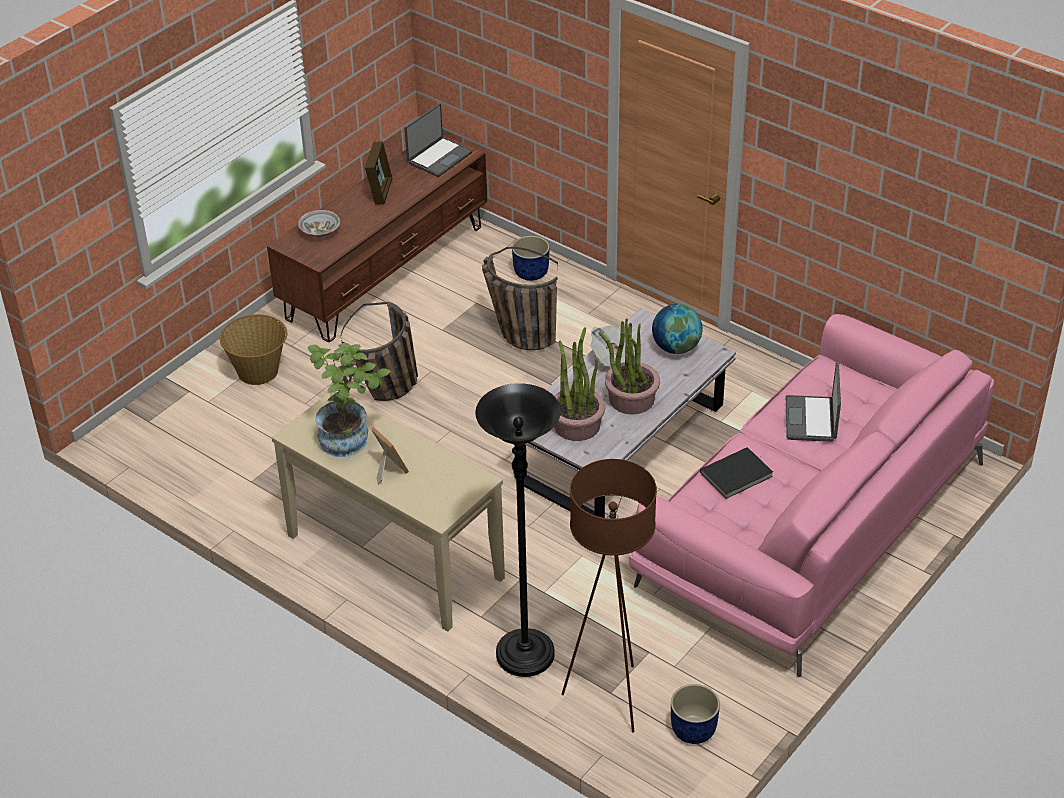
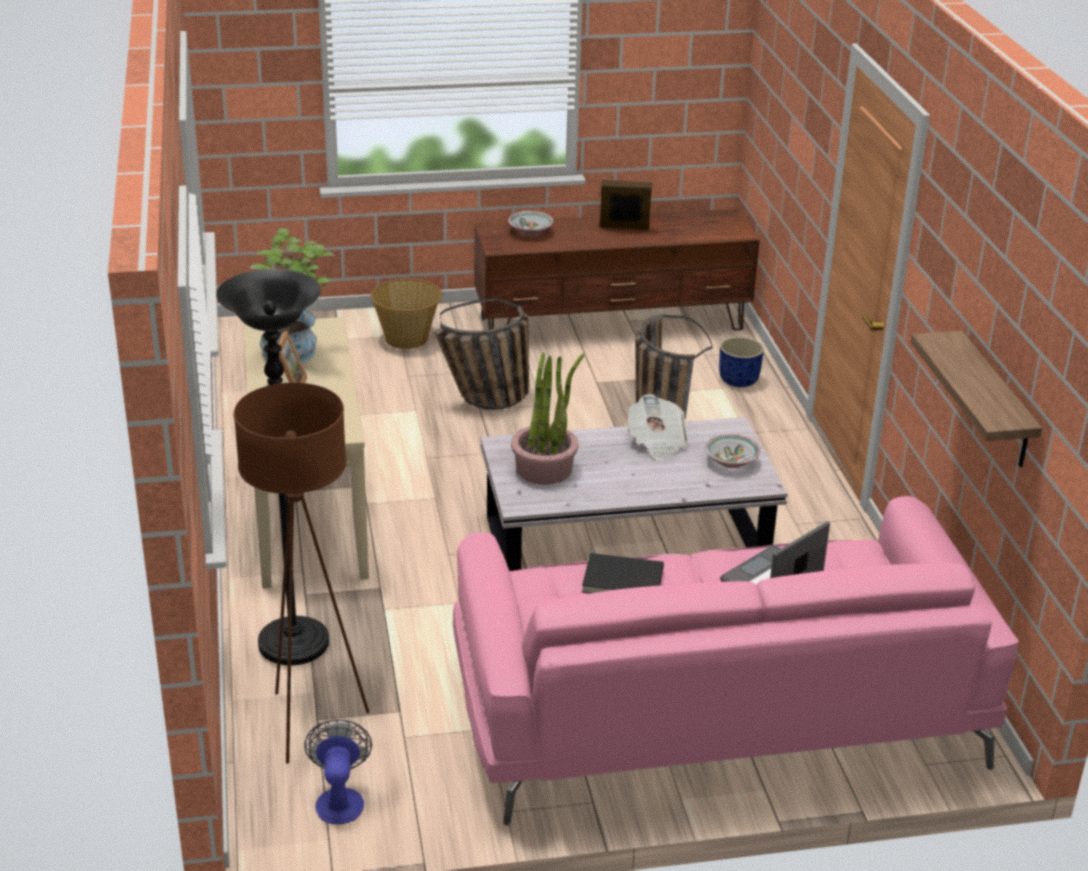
camera: 40 degrees right, 10 degrees down
(380, 191) = (624, 228): picture frame -> picture frame turned 135 degrees counterclockwise
(439, 157) = (712, 227): laptop -> none
(631, 399) = (625, 476): potted plant -> none
(676, 348) = (731, 461): globe -> bowl
(693, 730) = (339, 799): blue planter -> fan
(901, 231) = (995, 401): none -> shelf

